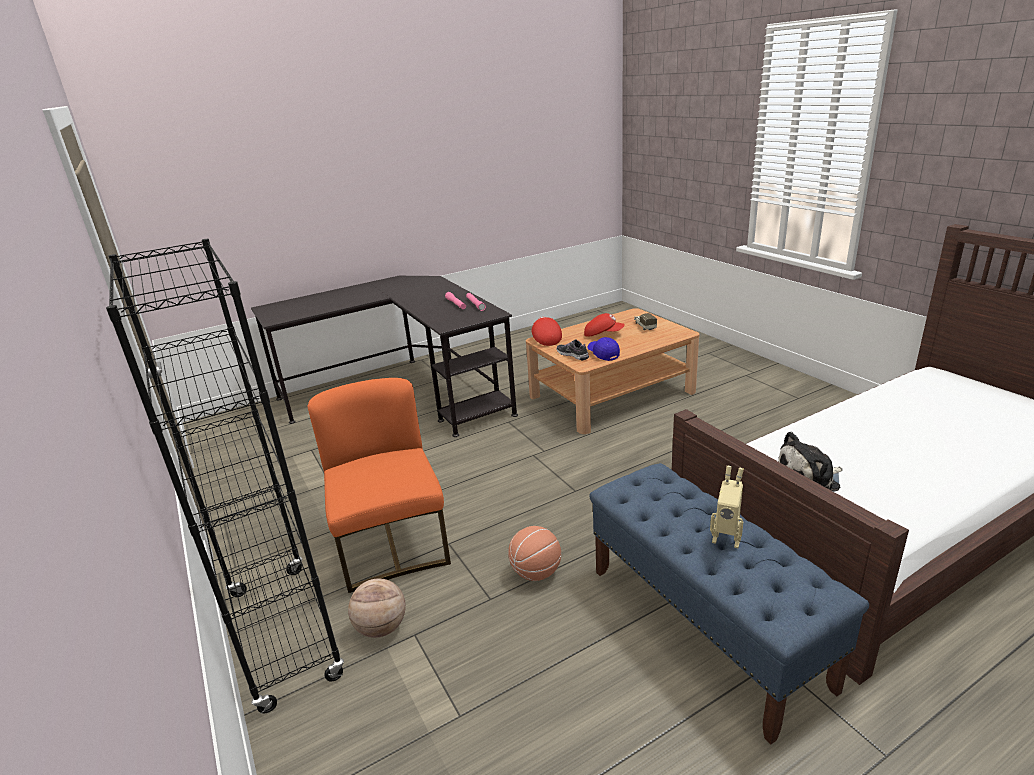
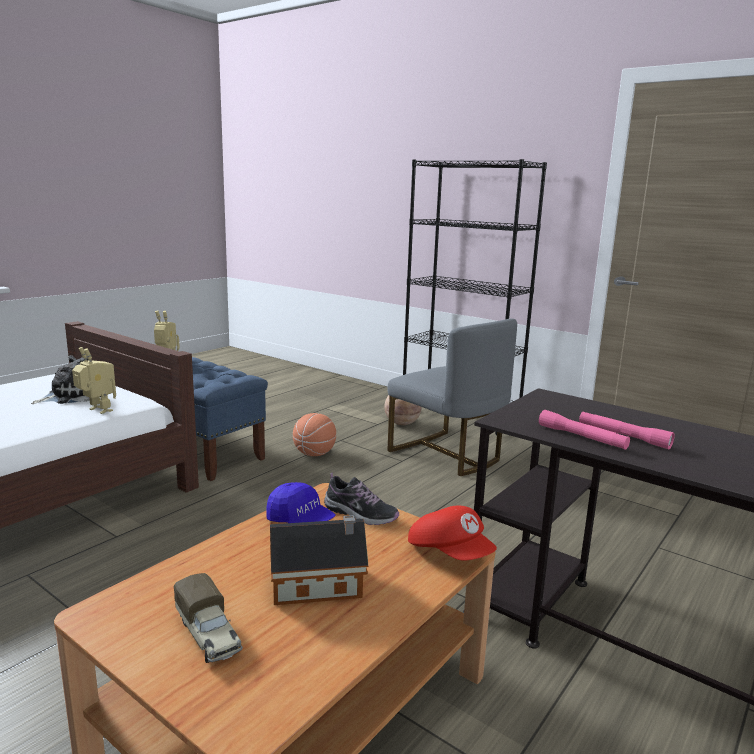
camera: 155 degrees right, 10 degrees down
(393, 546) = (447, 454): orange chair -> grey chair
(603, 334) = (320, 584): red cap -> toy house
(762, 449) = (97, 411): none -> toy robot

